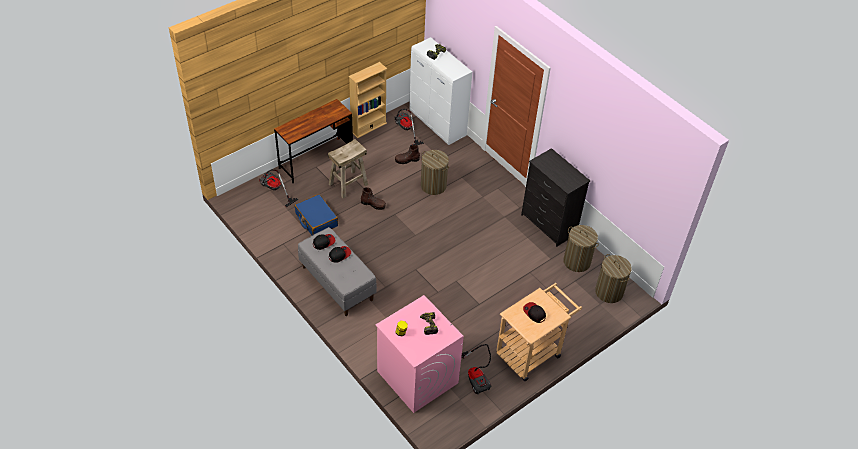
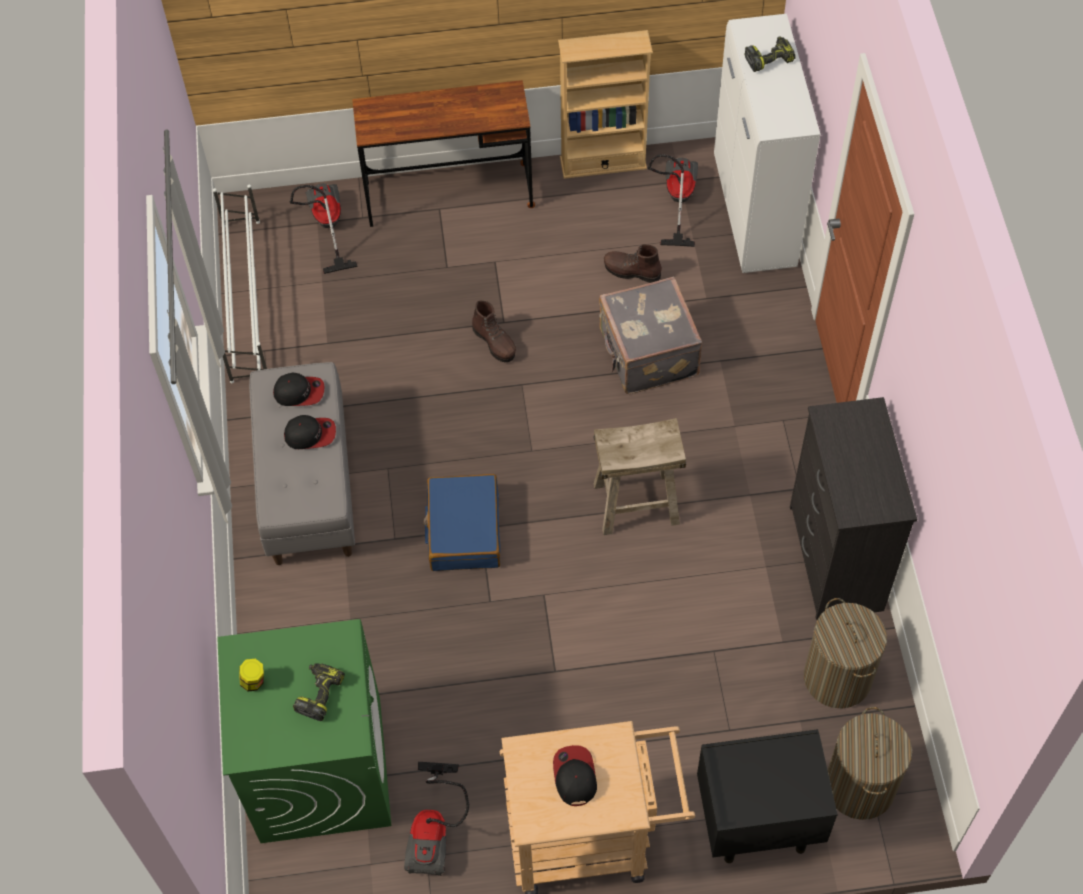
camera: 35 degrees right, 10 degrees up
(260, 228) = (246, 298): none -> white shoe rack
(316, 220) = (361, 327): blue suitcase -> blue suitcase (463, 530)
(348, 184) = (475, 276): beige stool -> beige stool (636, 504)
(417, 377) = (320, 768): pink washing machine -> green washing machine
(433, 186) = (647, 354): laundry basket -> grey suitcase
(584, 319) = (756, 821): none -> black nightstand

